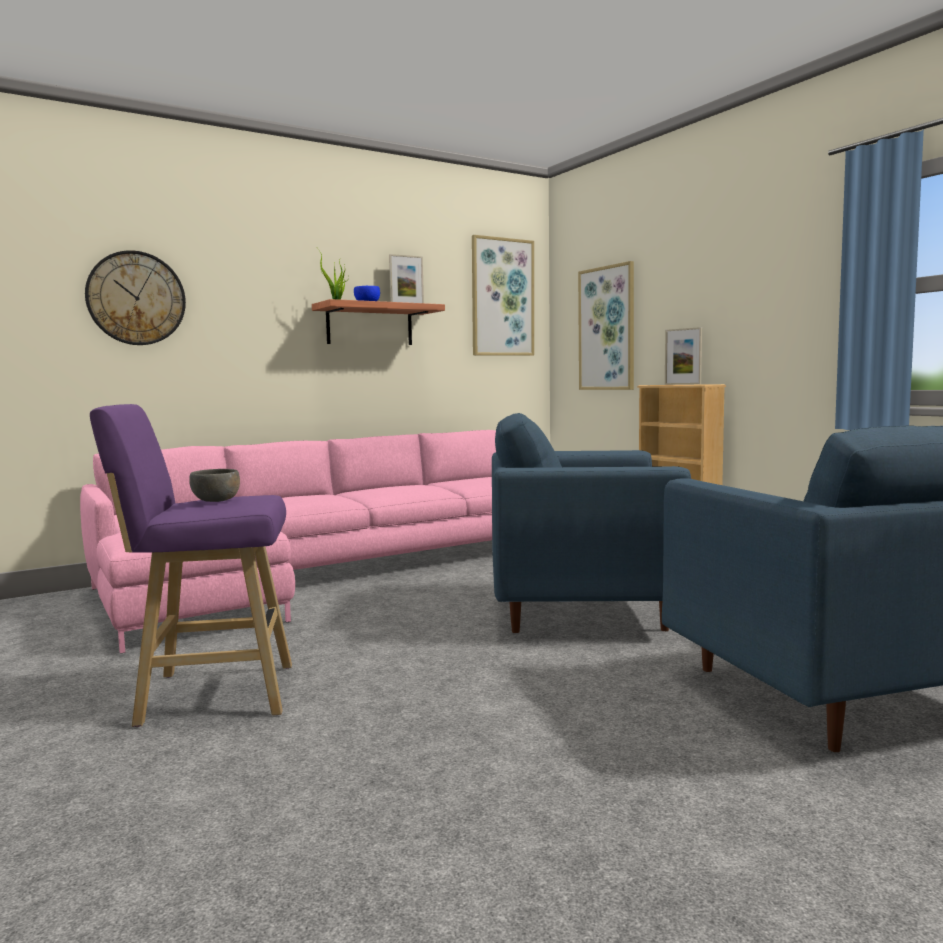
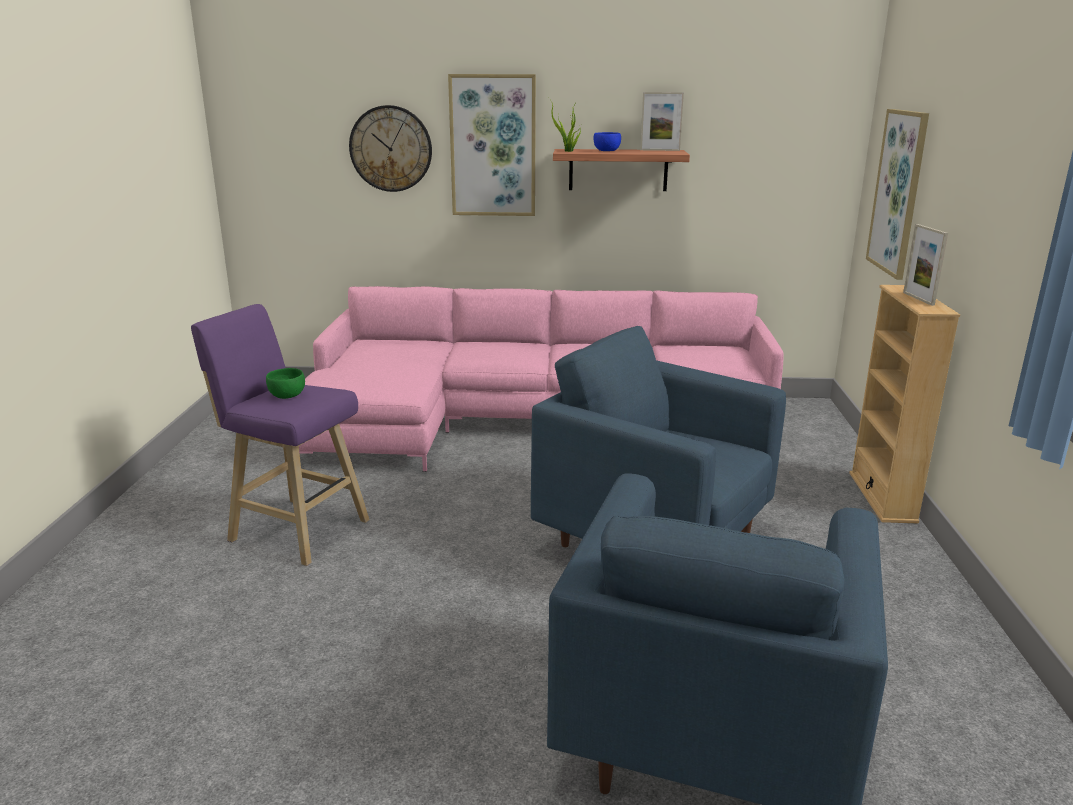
camera: 35 degrees right, 15 degrees up
(216, 500) = (287, 395): grey bowl -> green bowl
(502, 297) = (795, 133): picture -> picture (493, 146)

